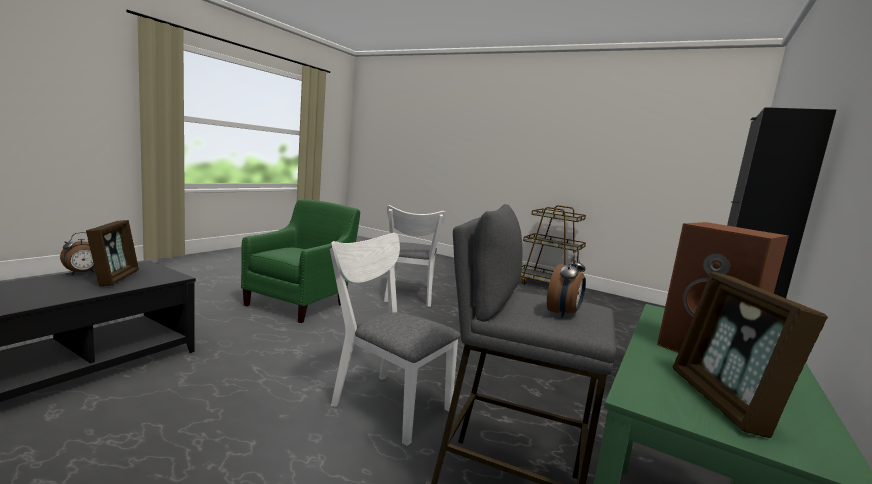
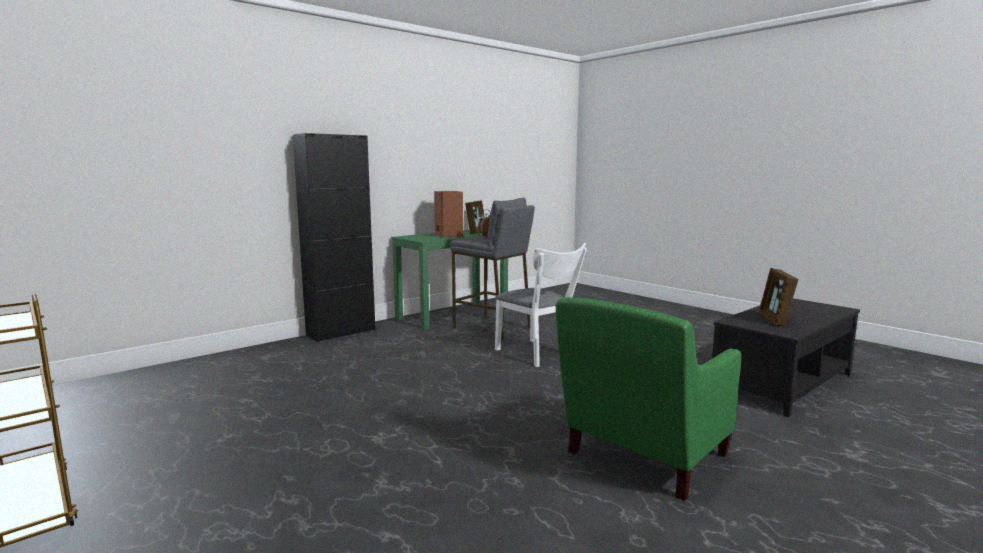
camera: 160 degrees left, 0 degrees up
(82, 273) = (813, 324): alarm clock -> none
(409, 297) = (442, 472): white chair -> none

